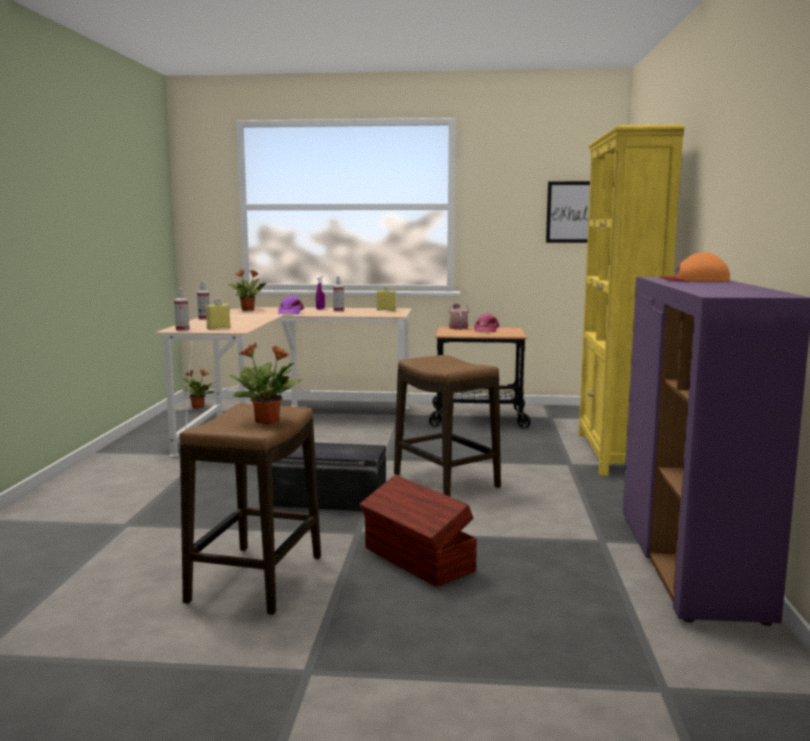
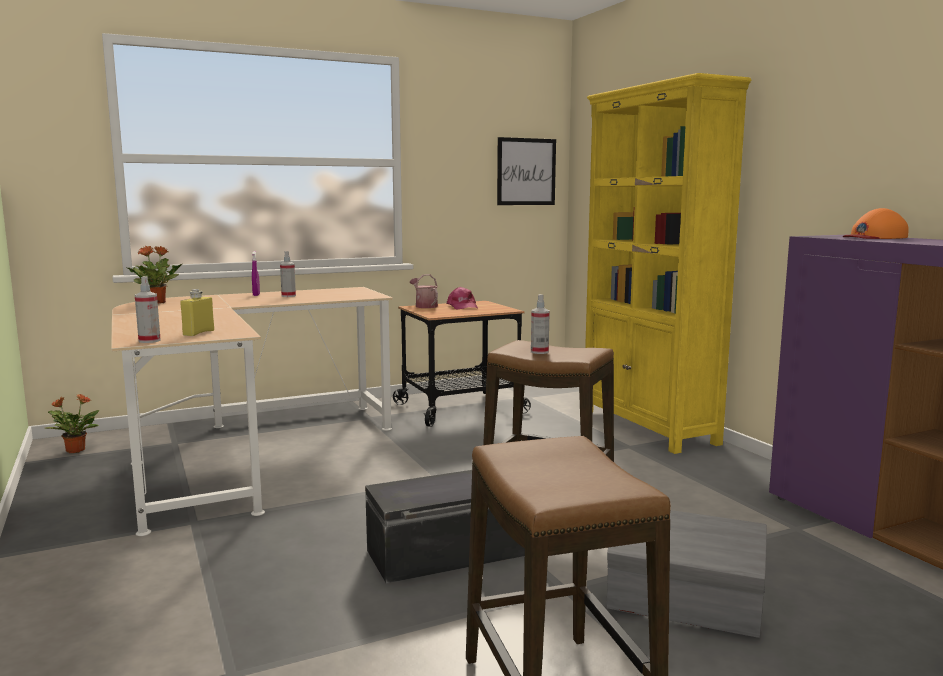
camera: 30 degrees left, 0 degrees up
(204, 319) = (131, 321): spray bottle -> spray bottle (539, 352)
(268, 421) = (593, 468): potted plant -> none
(290, 312) = (231, 302): purple cap -> none
(386, 310) = (344, 291): yellow bottle -> none
(418, 560) = (684, 607): brown storage box -> grey storage box

